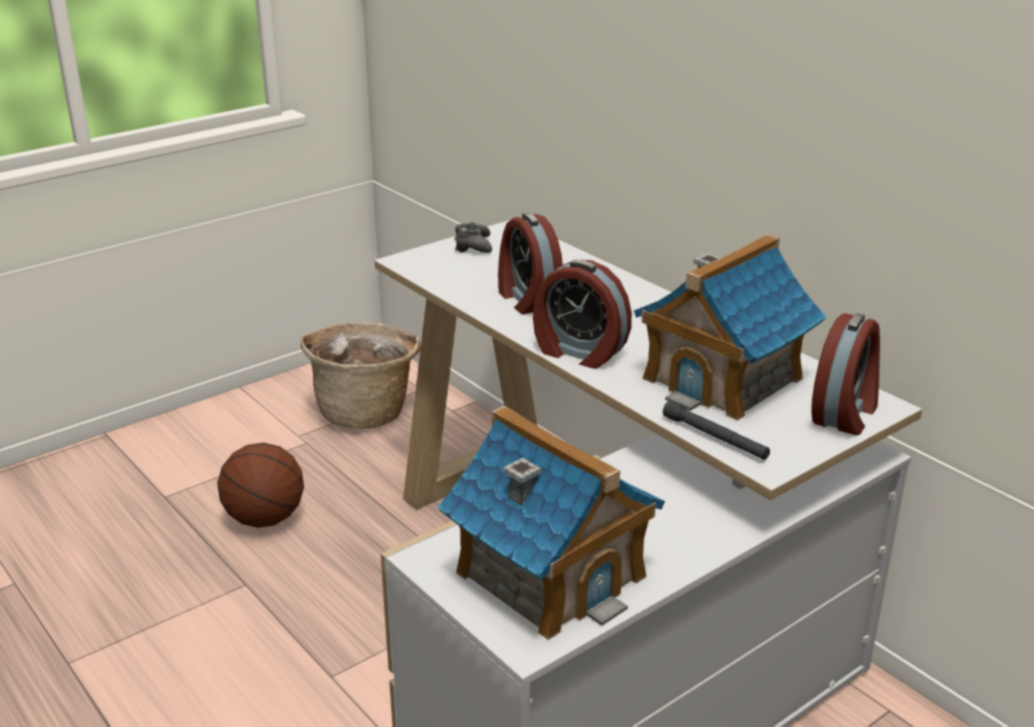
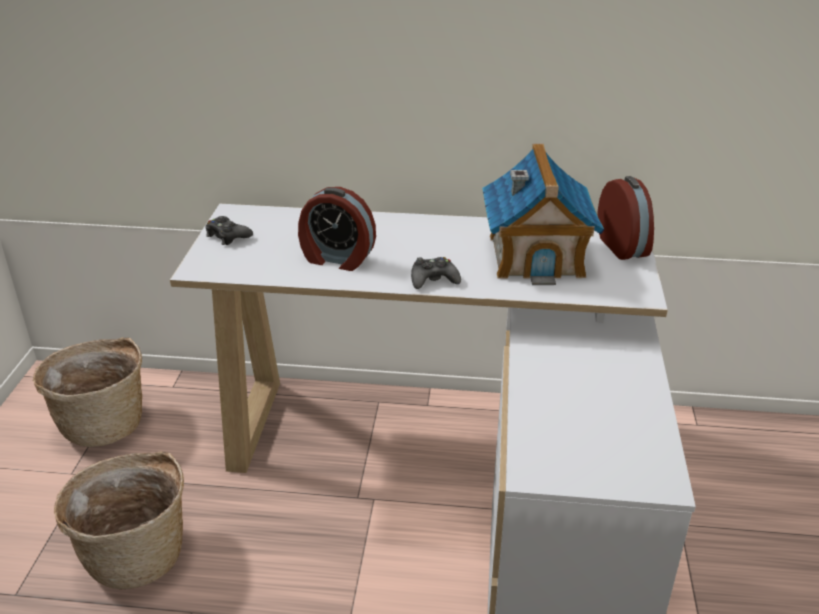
camera: 45 degrees left, 5 degrees up
(266, 518) = (136, 552): basketball -> basket
(550, 574) = (605, 434): toy house -> none
(578, 352) = (433, 280): alarm clock -> black game controller
(715, 438) = (595, 294): black flashlight -> none

